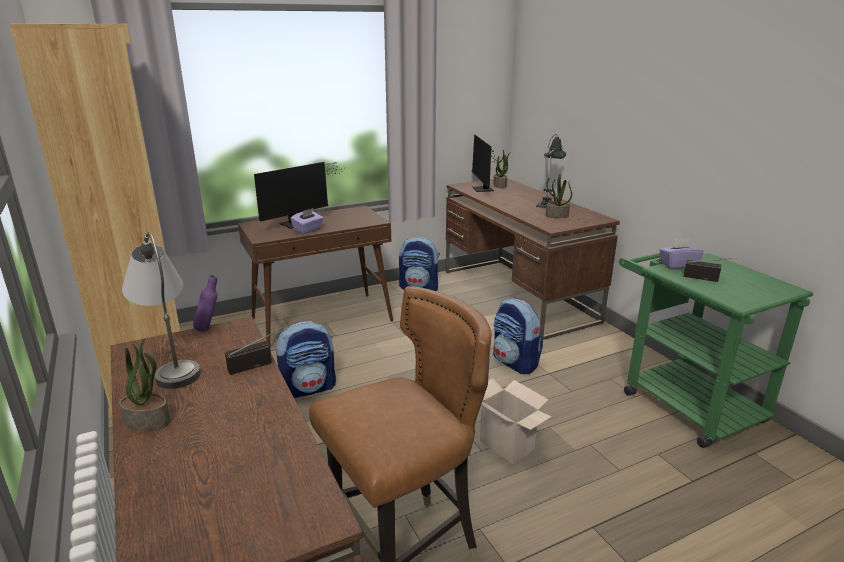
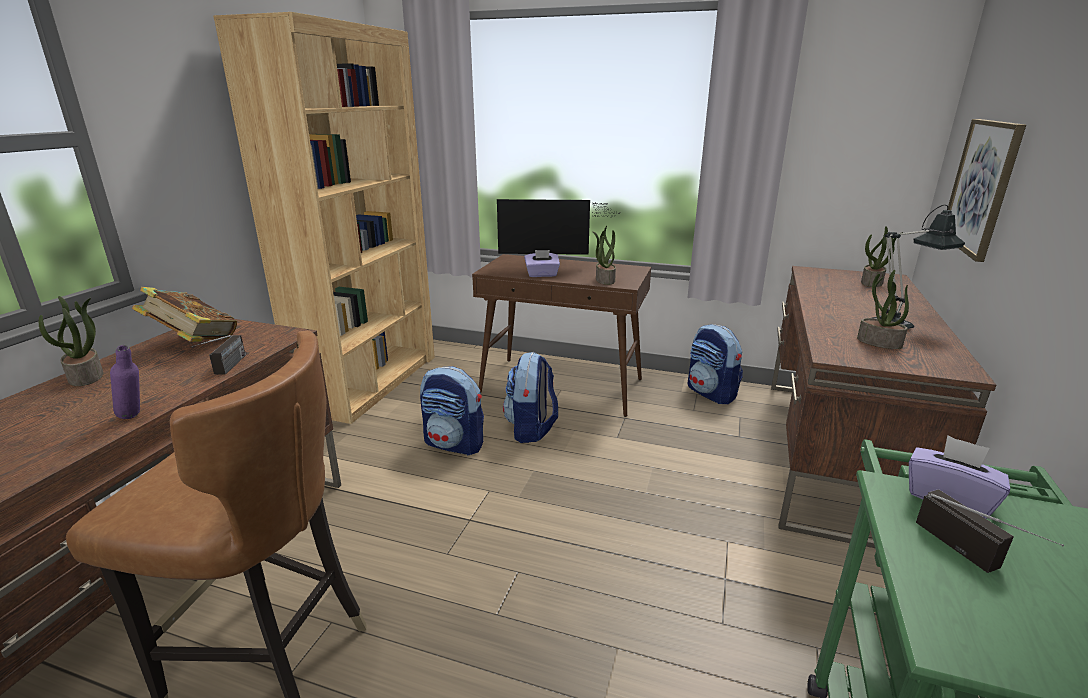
camera: 45 degrees right, 0 degrees up
(172, 363) = (194, 343): grey table lamp -> book
(209, 329) = (271, 328): purple bottle -> purple bottle (135, 418)
(260, 363) = (226, 370): radio -> radio turned 75 degrees clockwise
(358, 222) = (604, 280): none -> potted plant
(483, 190) = (831, 282): monitor -> none
(508, 445) = (533, 631): cardboard box -> none
(515, 363) = (697, 537): backpack -> backpack (531, 429)
(560, 121) = (981, 187): none -> picture

